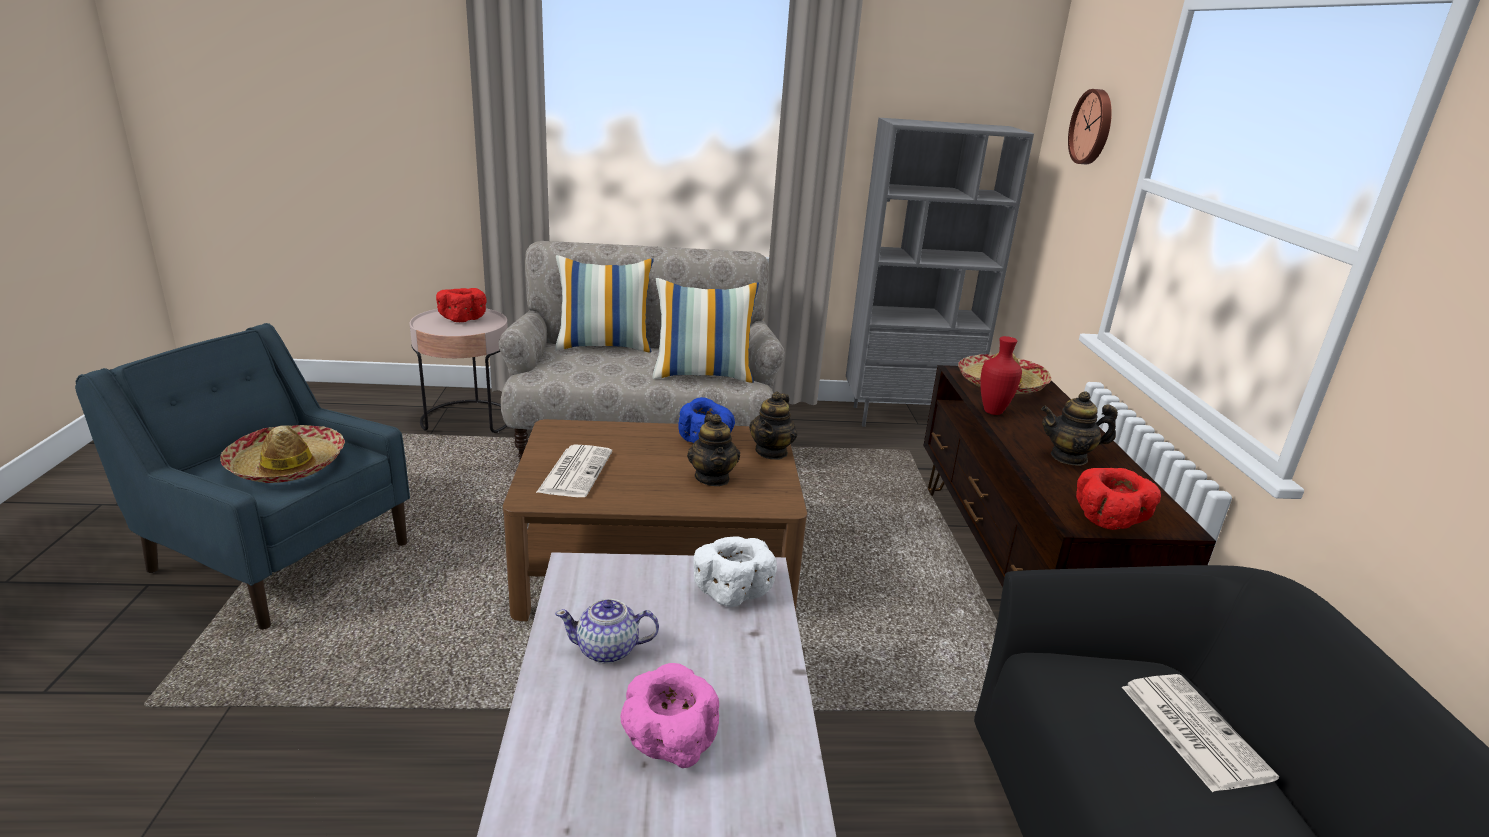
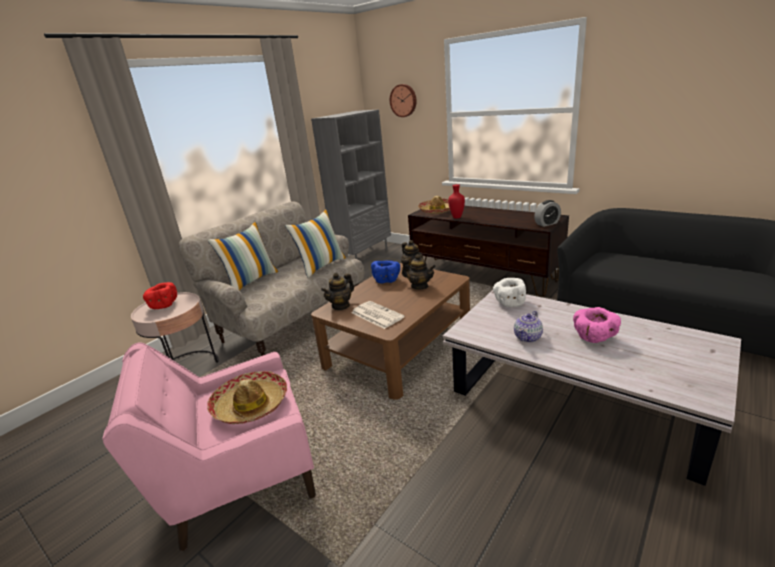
camera: 45 degrees left, 0 degrees up
(278, 555) = (239, 477): blue armchair -> pink armchair
(1069, 457) = (501, 217): teapot -> teapot (341, 306)
(1109, 521) = (547, 224): red bowl -> alarm clock
(1191, 730) = (629, 259): newspaper -> none

